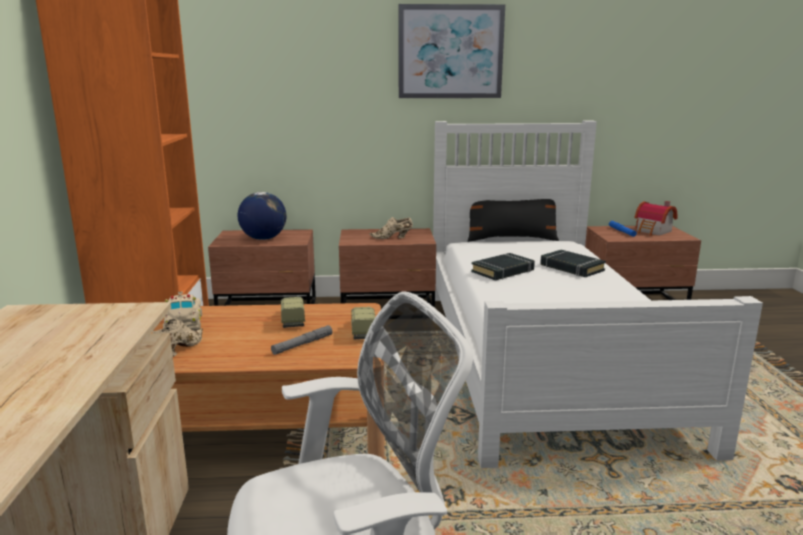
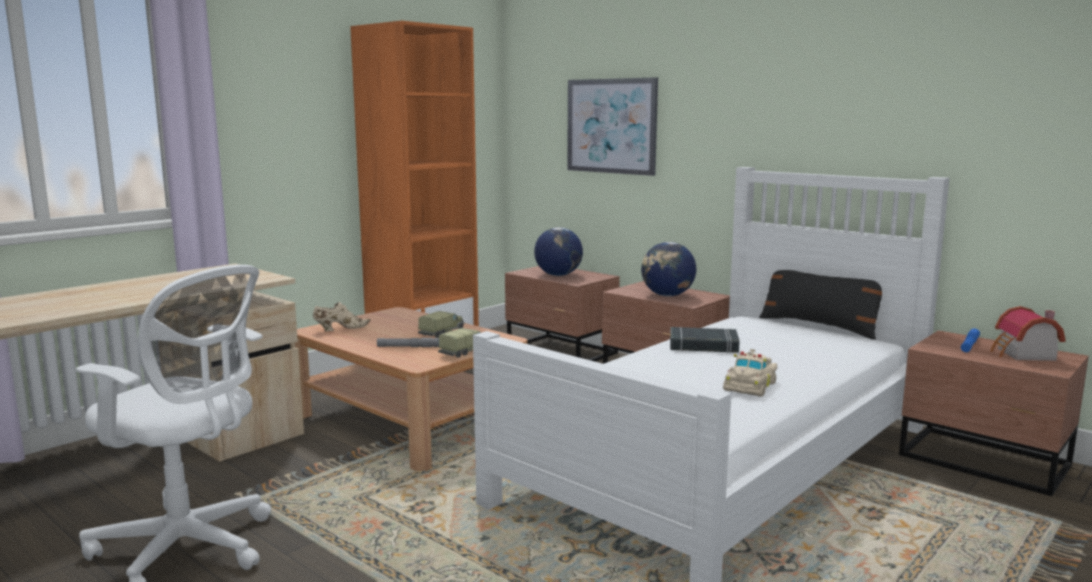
camera: 45 degrees right, 5 degrees down
(184, 323) = (381, 316): beige toy car -> beige toy car (751, 386)
(392, 238) = (667, 295): beige shoe -> globe
(450, 52) = (769, 85): picture -> picture (611, 126)
(571, 268) = (789, 361): black book -> none

